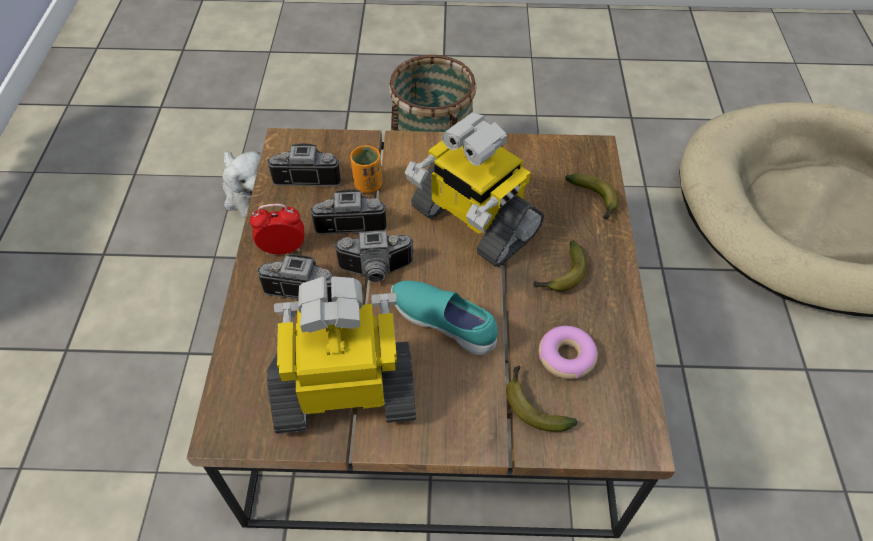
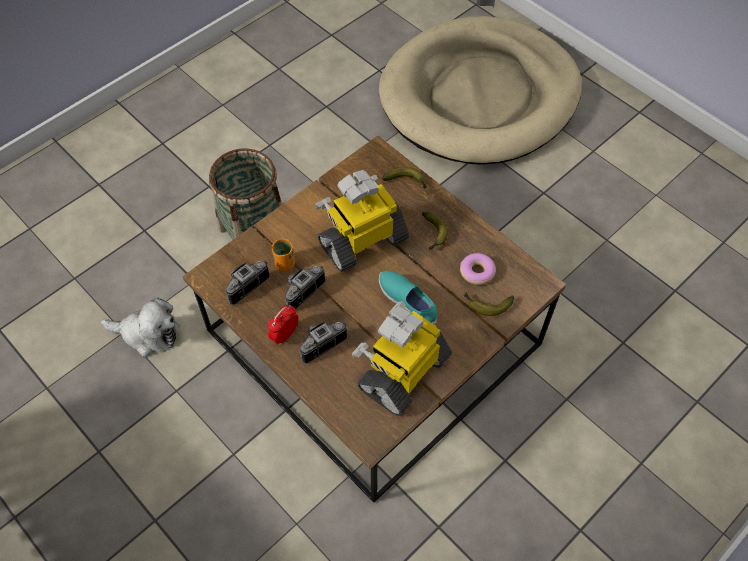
camera: 45 degrees left, 5 degrees up
(376, 272) = (346, 305): camera -> none
(444, 323) = (408, 302): turquoise shoe -> turquoise shoe turned 60 degrees clockwise
(473, 221) = (362, 240): toy robot -> toy robot turned 150 degrees clockwise

